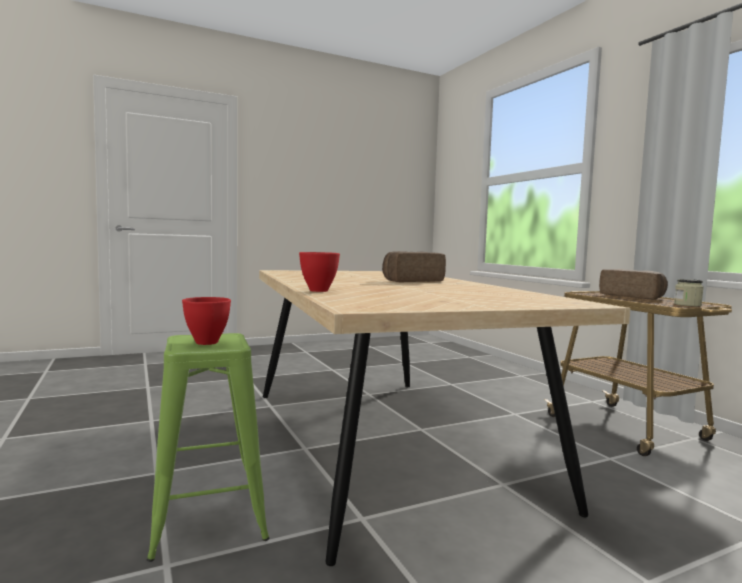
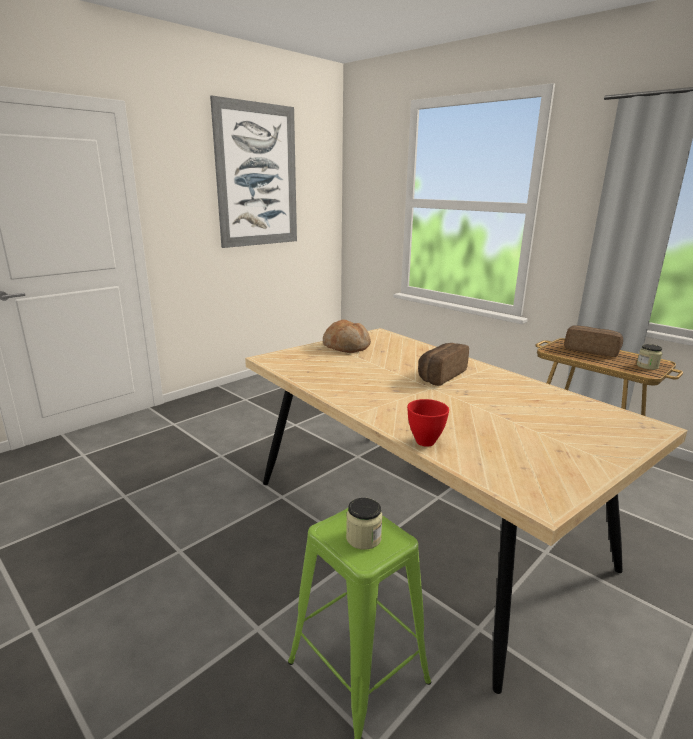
camera: 20 degrees left, 15 degrees up
(205, 342) = (363, 538): red bowl -> jar
(347, 161) = (257, 176): none -> picture
(356, 272) = (346, 346): none -> bread

